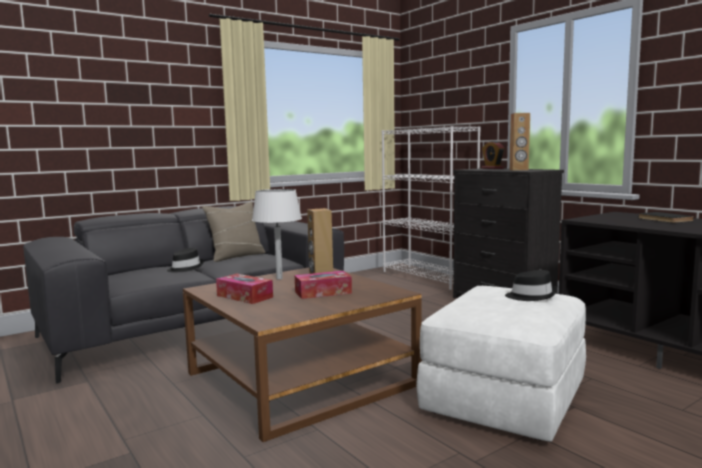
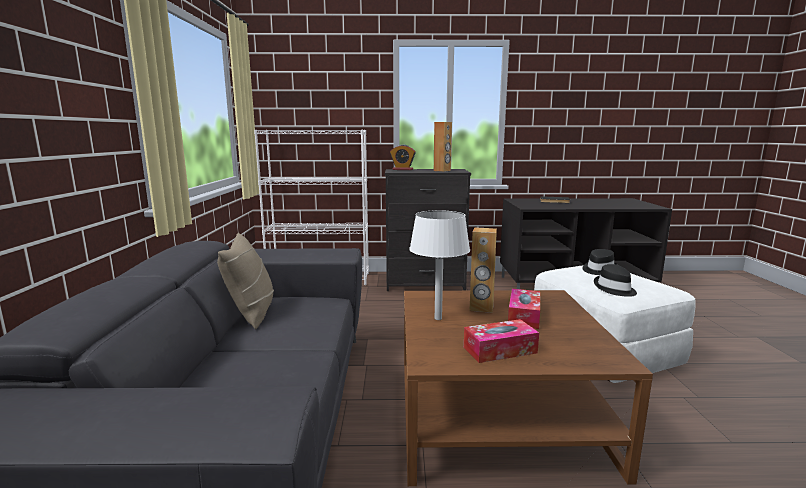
camera: 55 degrees left, 5 degrees up
(185, 268) = (259, 353): black hat -> black hat (614, 289)

